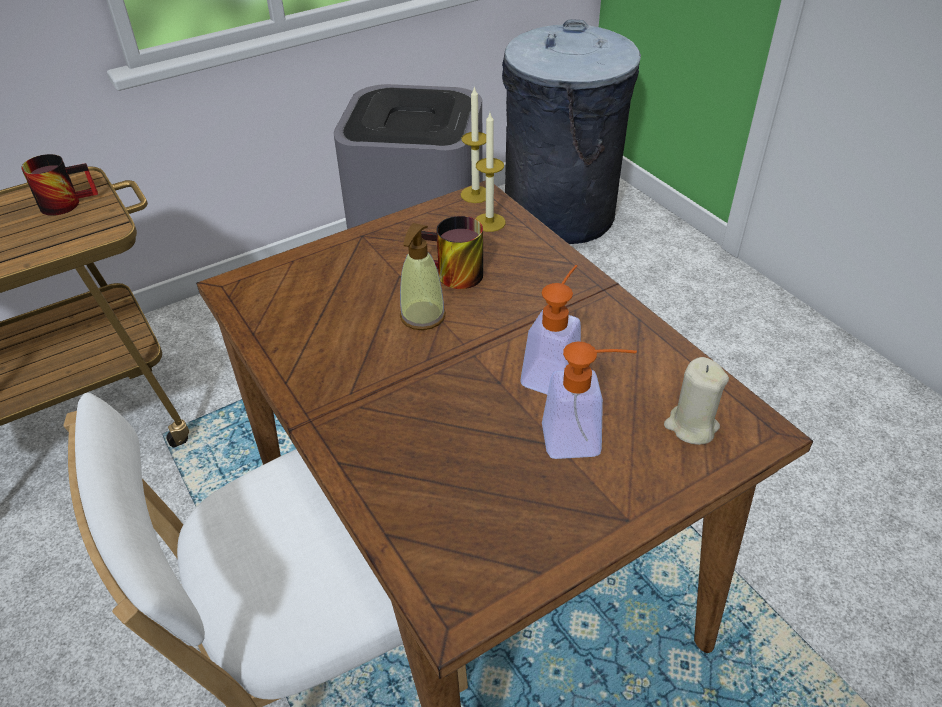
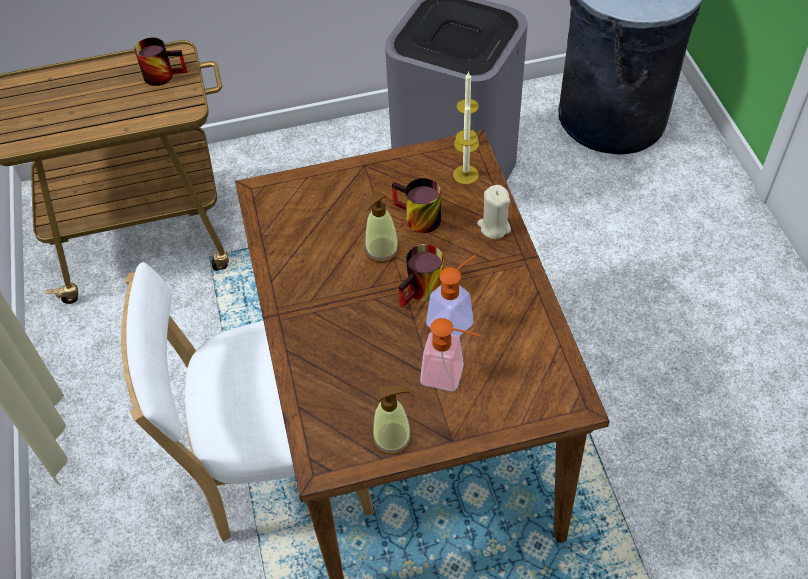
camera: 20 degrees right, 10 degrees up
(498, 350) = (423, 292): none -> mug
(543, 539) = (392, 437): none -> soap dispenser
(691, 426) = (529, 387): beige candle -> beige candle (494, 227)

